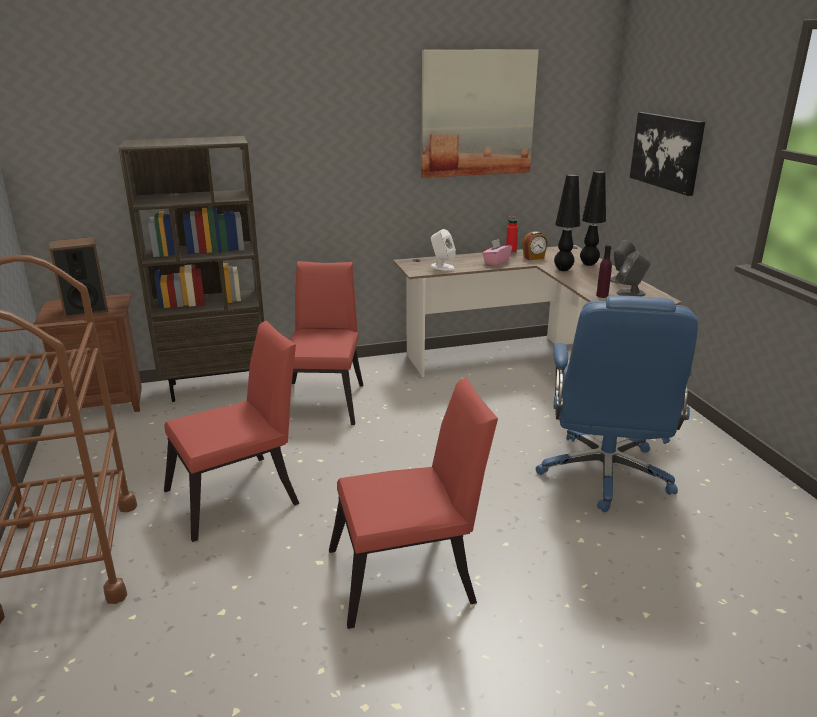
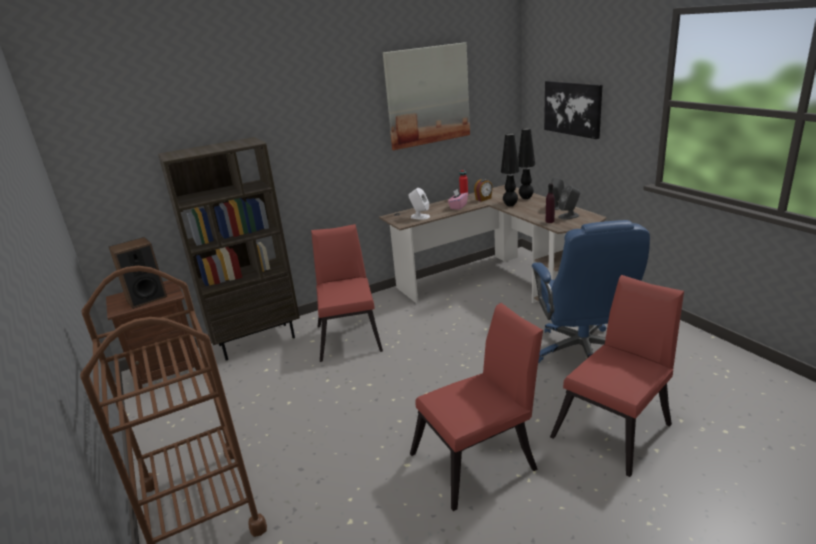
camera: 10 degrees left, 0 degrees up
(240, 495) = (319, 425): red chair -> red chair (616, 427)

